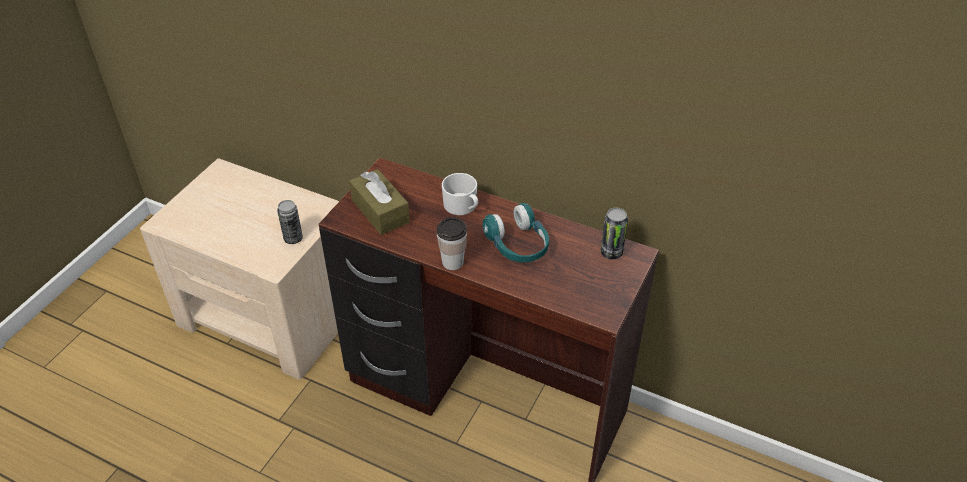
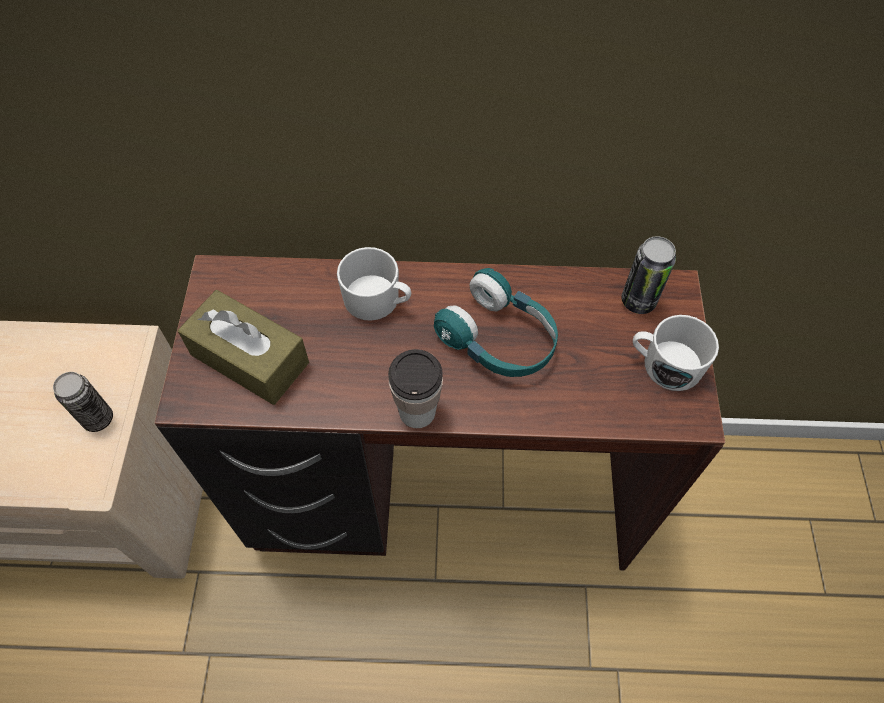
camera: 25 degrees left, 15 degrees up
(605, 286) = (664, 364): none -> white mug

